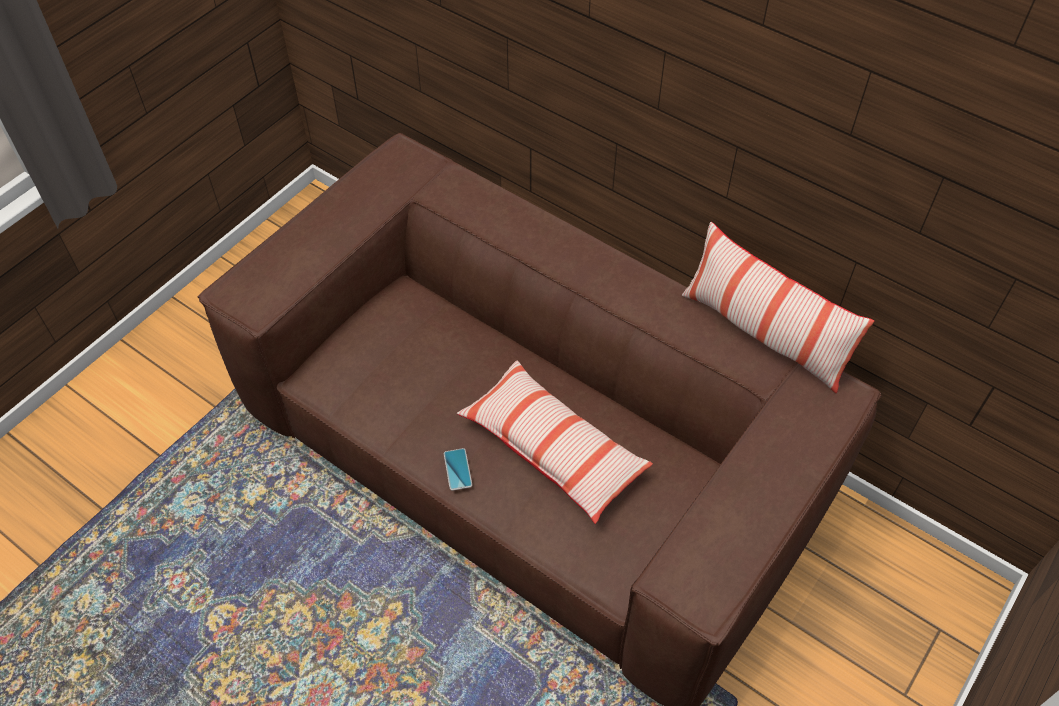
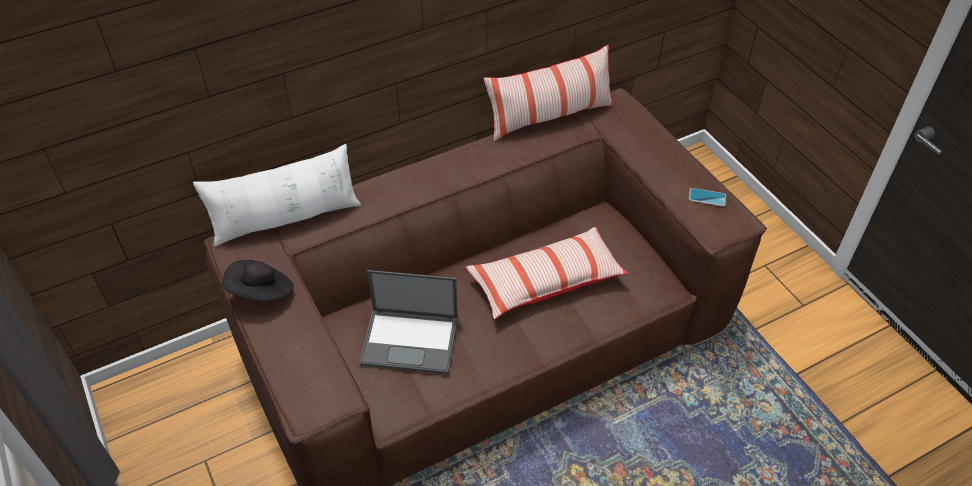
camera: 65 degrees left, 5 degrees down
(354, 199) = (262, 292): none -> black hat
(407, 358) = (411, 340): none -> laptop
(456, 175) = (286, 218): none -> white pillow
(457, 469) = (533, 344): phone -> phone (707, 197)

